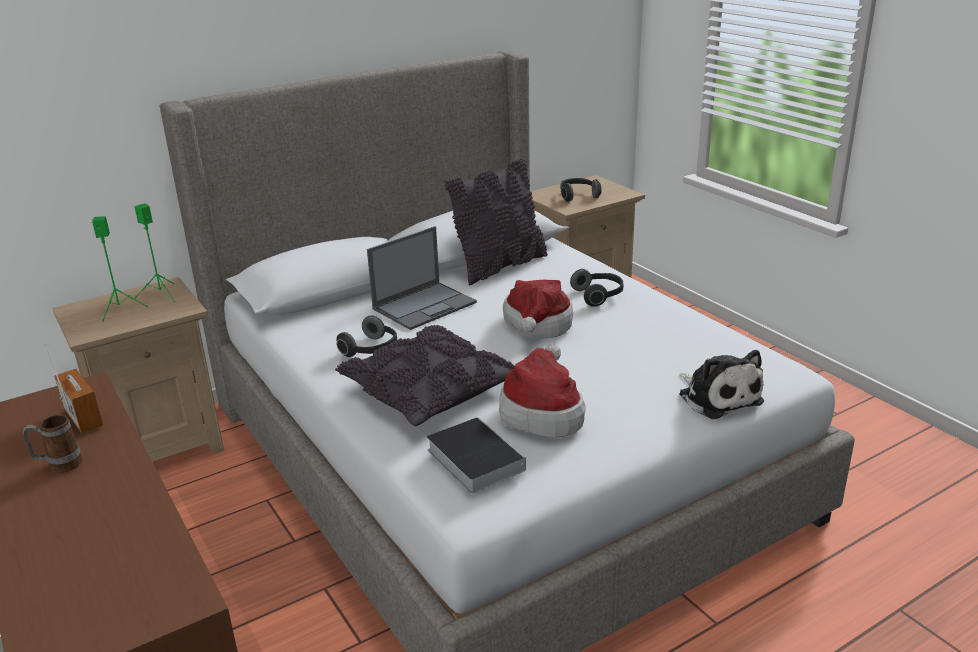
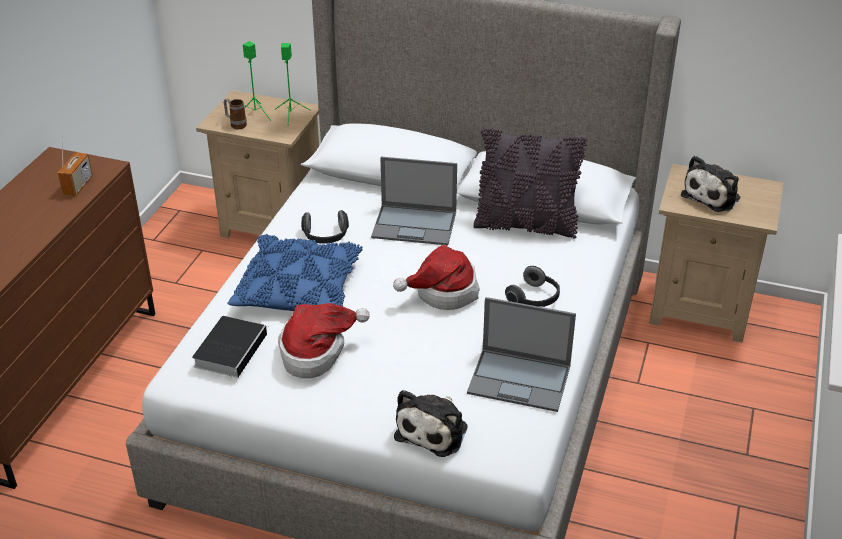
camera: 50 degrees right, 10 degrees up
(59, 465) = (31, 207): mug -> mug (236, 124)
(428, 390) = (298, 289): black pillow -> blue pillow
(578, 196) = (713, 196): headphones -> plush toy
(693, 337) = (520, 380): none -> laptop

